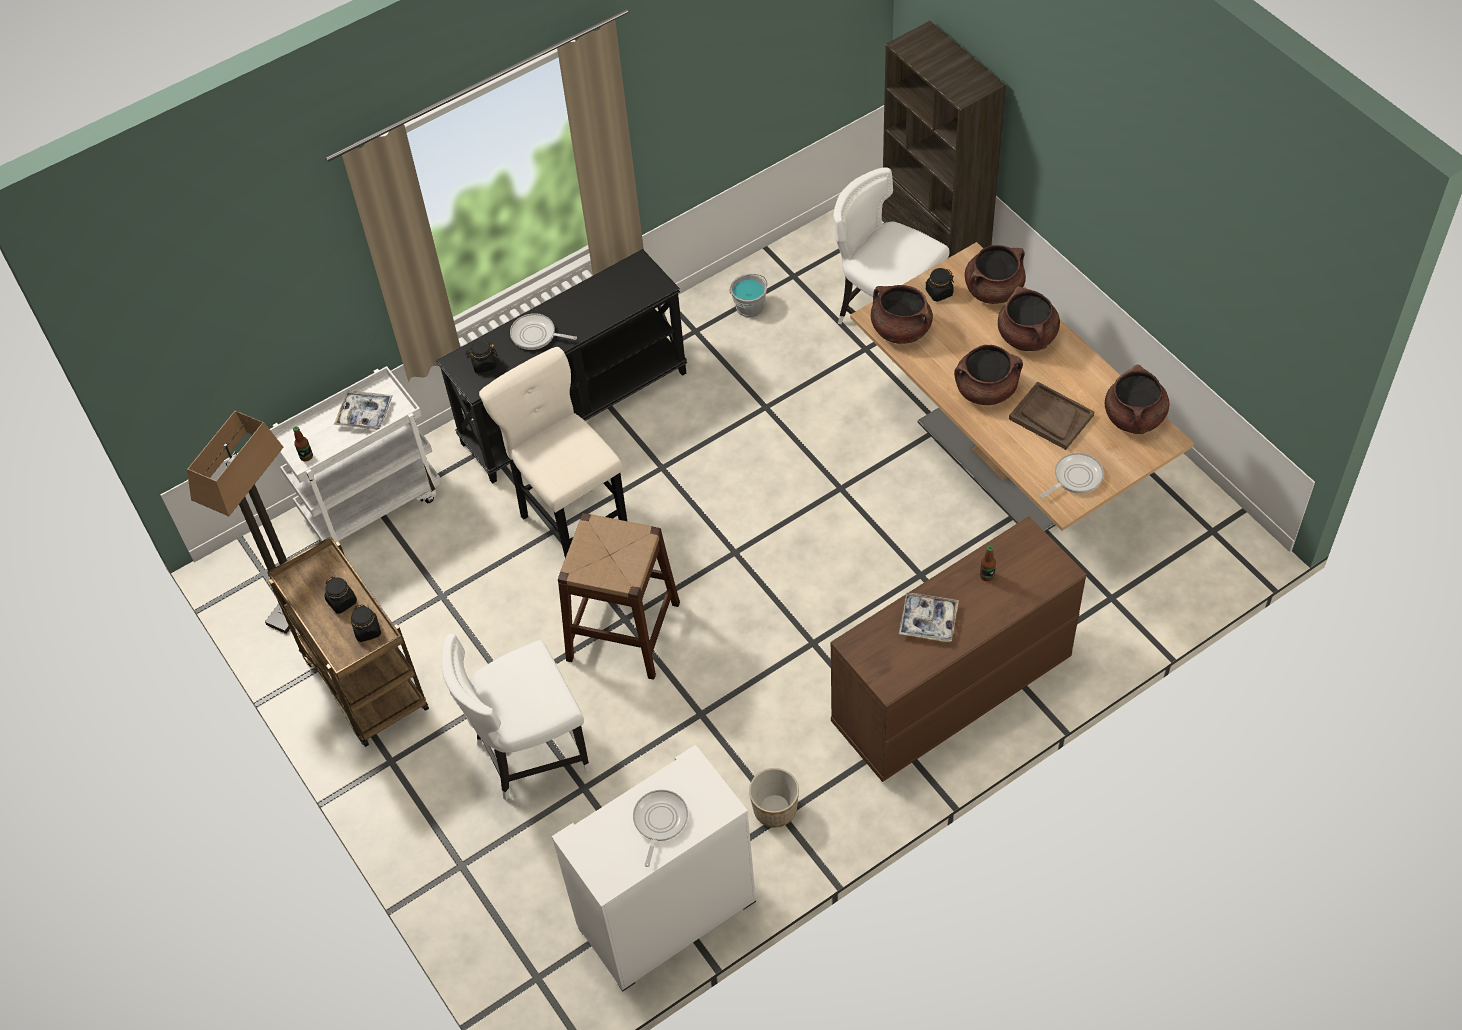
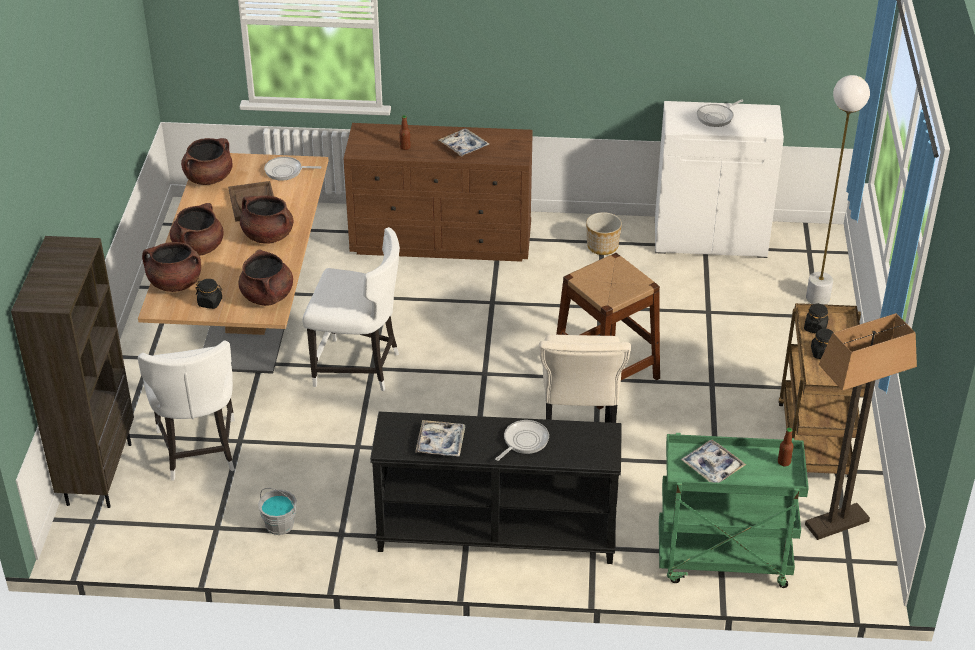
camera: 145 degrees left, 15 degrees down
(372, 503) = (722, 561): white cart -> green cart
(478, 897) = (818, 298): none -> white floor lamp
(484, 364) = (585, 444): black jar -> none
(529, 753) = (728, 345): white chair -> white chair (358, 368)
(536, 335) = (523, 441): frying pan -> frying pan turned 105 degrees counterclockwise
(601, 293) = (440, 443): none -> tray

